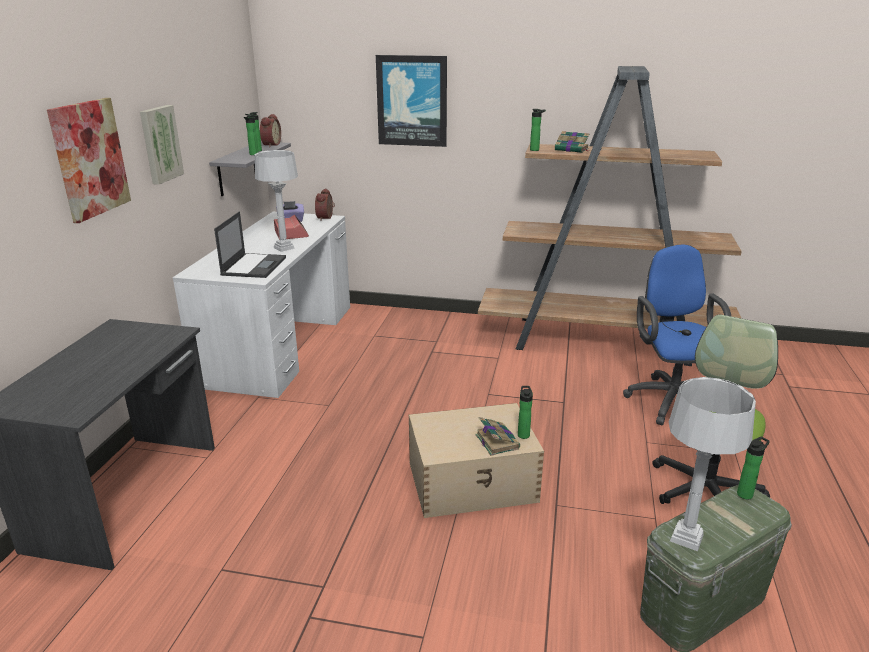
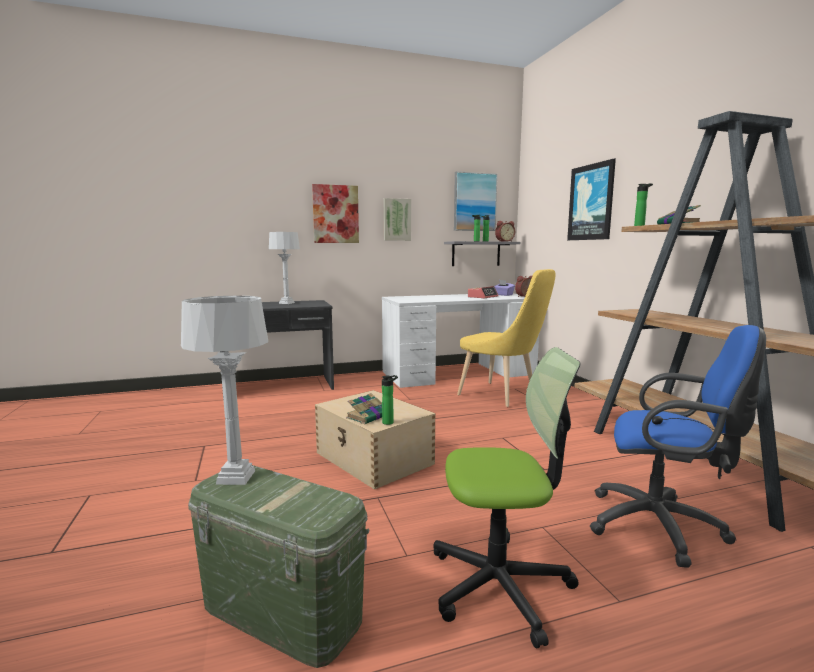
camera: 60 degrees right, 15 degrees down
(225, 91) = (474, 202): none -> picture
(254, 266) = (421, 299): laptop -> none
(283, 248) = (457, 298): grey table lamp -> grey table lamp (287, 303)
(387, 350) = (502, 396): none -> yellow chair
(669, 399) = (662, 528): blue office chair -> blue office chair turned 60 degrees clockwise
(746, 494) = (338, 501): bottle -> none

